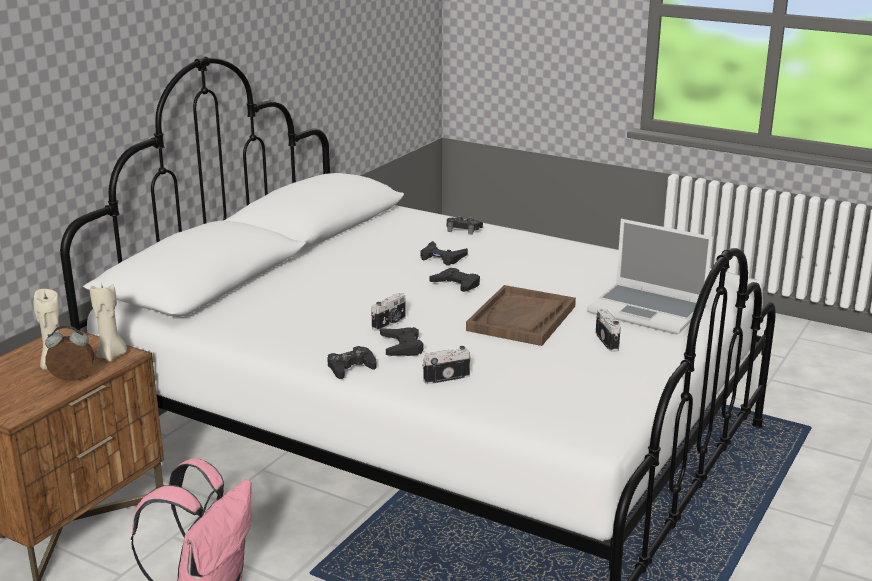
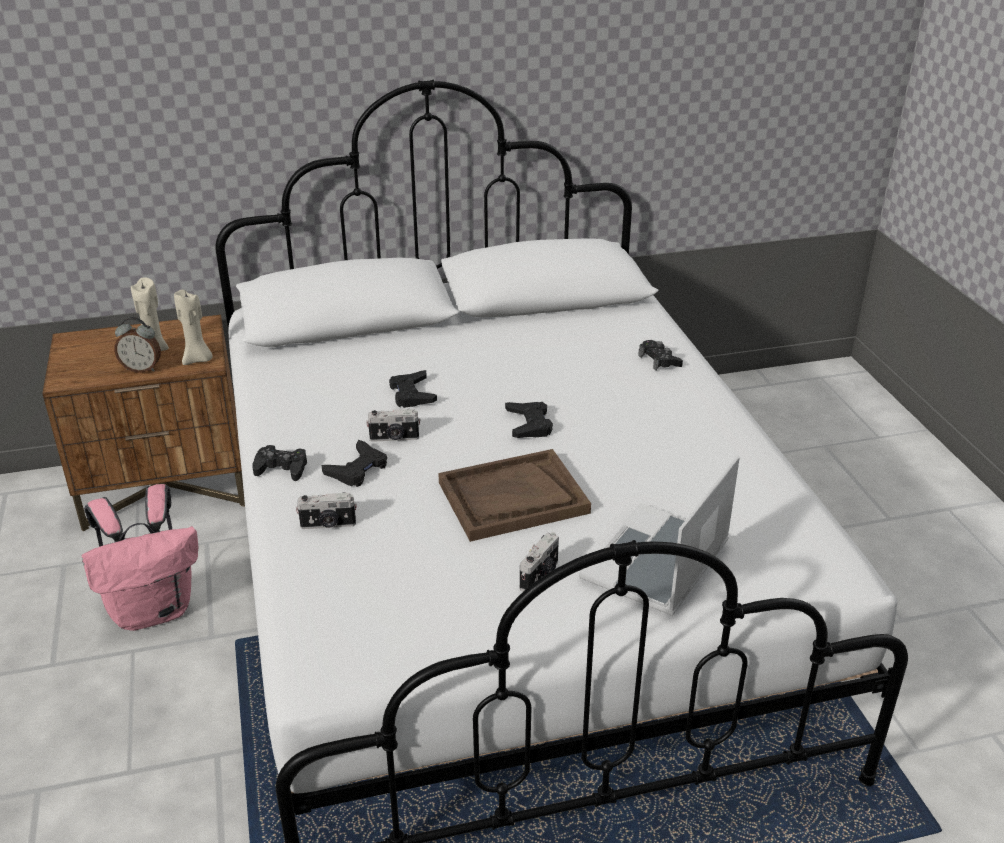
camera: 45 degrees right, 10 degrees up
(72, 379) = (142, 369): alarm clock -> alarm clock turned 150 degrees clockwise
(442, 258) = (575, 385): black game controller -> black game controller (412, 394)
(445, 377) = (328, 525): camera -> camera turned 150 degrees clockwise
(648, 311) = (657, 563): laptop -> laptop turned 45 degrees clockwise

